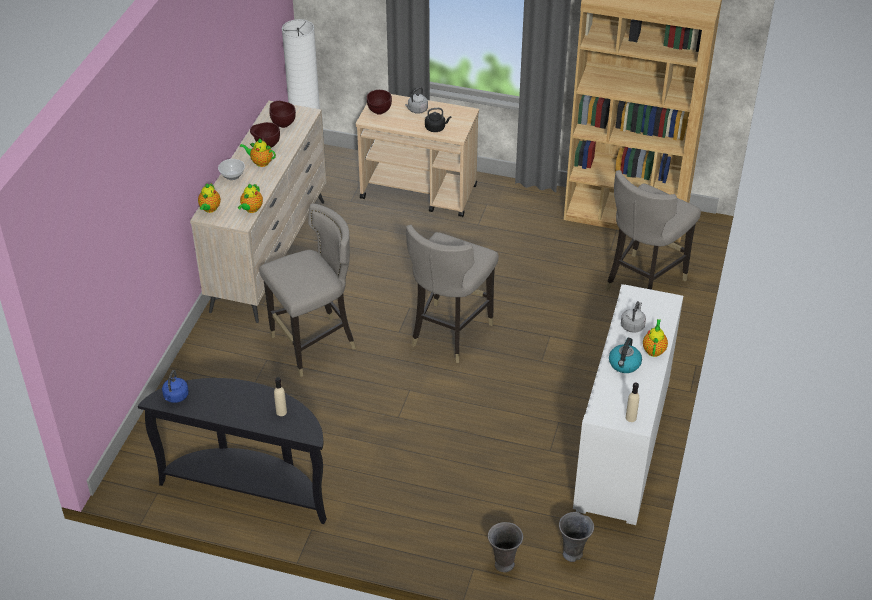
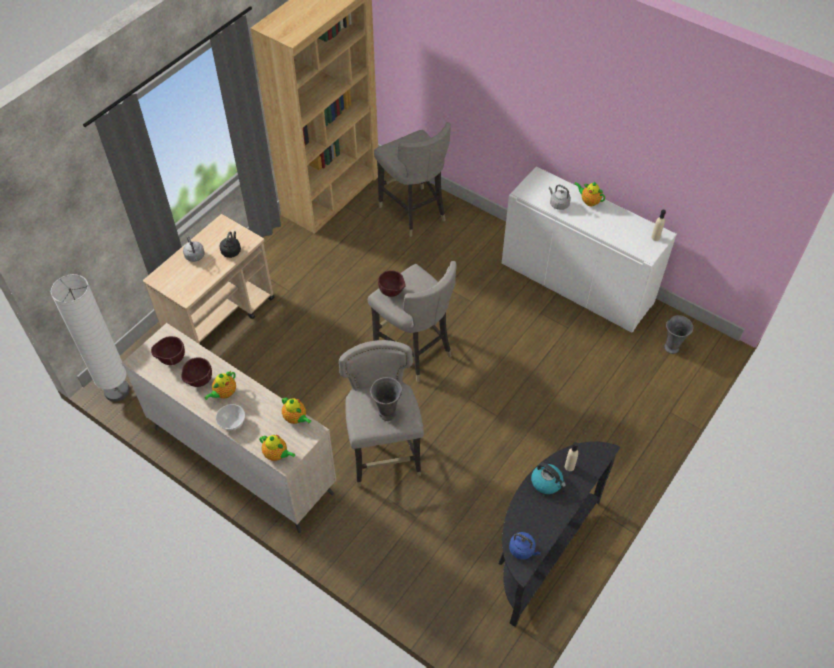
camera: 70 degrees left, 10 degrees up
(379, 113) = (180, 286): brown bowl -> brown bowl (392, 293)
(503, 564) = (671, 392): grey vase -> grey vase (387, 414)
(624, 364) = (599, 222): kettle -> kettle (547, 482)

